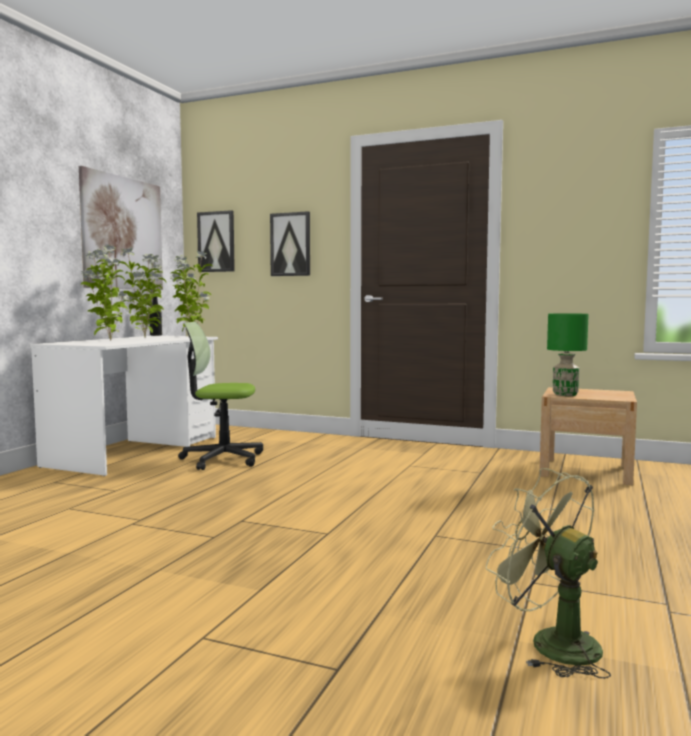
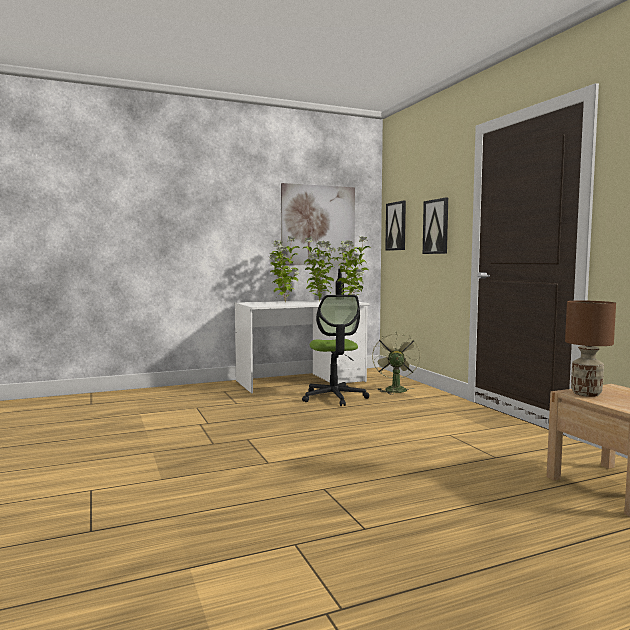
camera: 45 degrees right, 0 degrees up
(222, 459) = (334, 397): office chair -> office chair turned 150 degrees counterclockwise
(550, 643) = (199, 580): green fan -> green fan (394, 389)
(564, 394) = (585, 393): green table lamp -> brown table lamp

